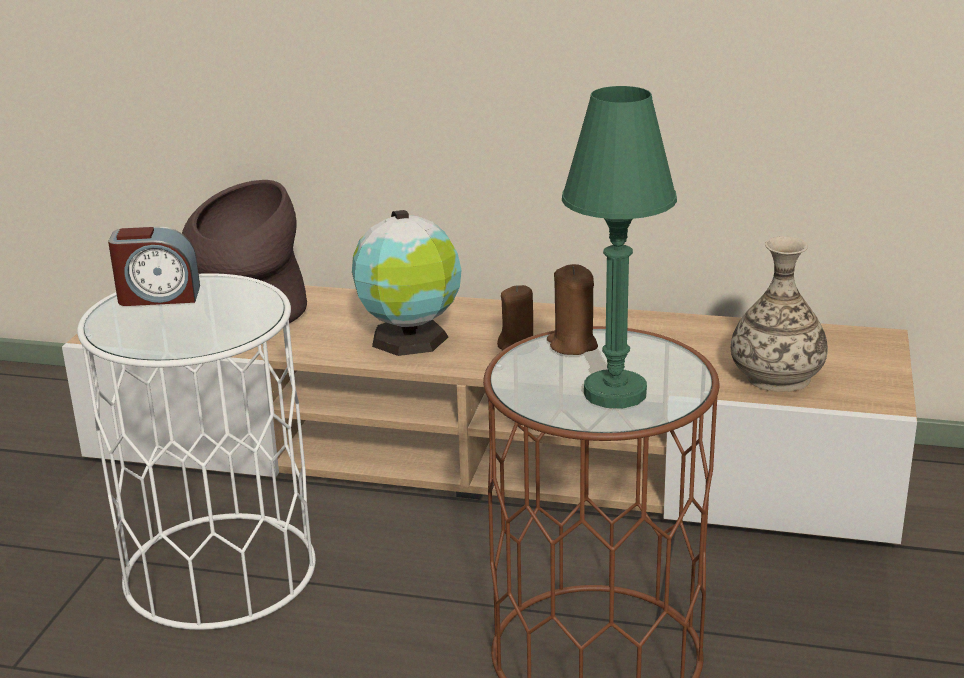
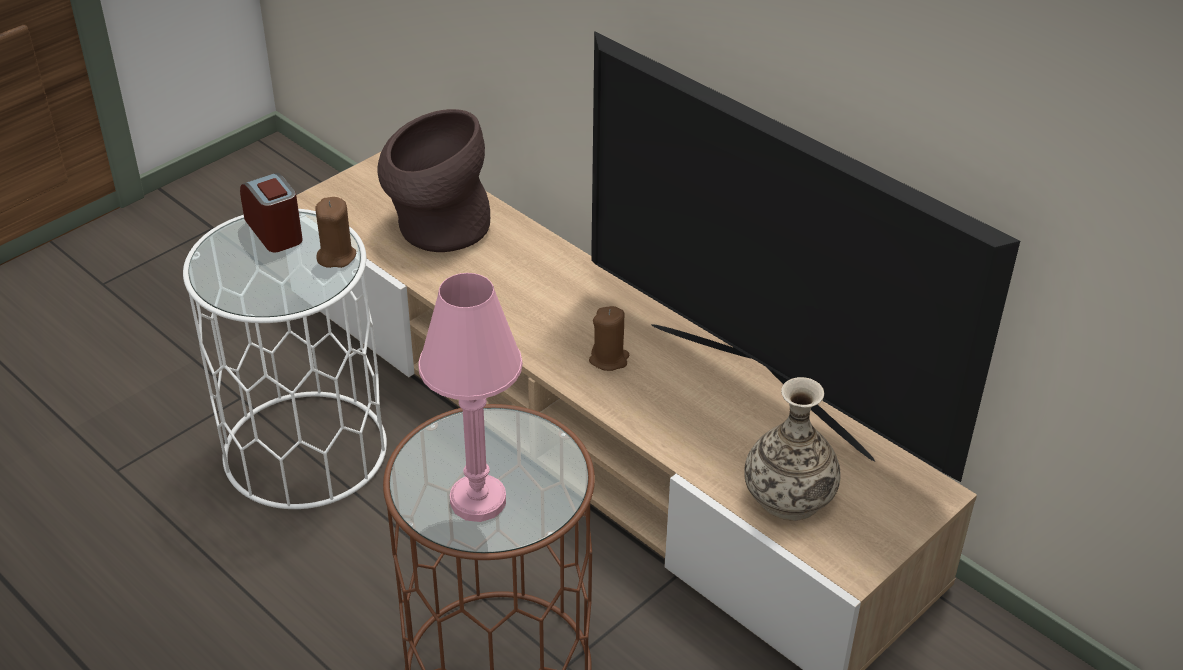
camera: 30 degrees right, 15 degrees up
(158, 296) = (275, 231): alarm clock -> alarm clock turned 150 degrees counterclockwise
(410, 340) = (532, 311): globe -> none
(572, 344) = (505, 429): brown candle -> brown candle (336, 256)
(615, 393) = (478, 501): green table lamp -> pink table lamp
(666, 324) = (760, 387): none -> television

